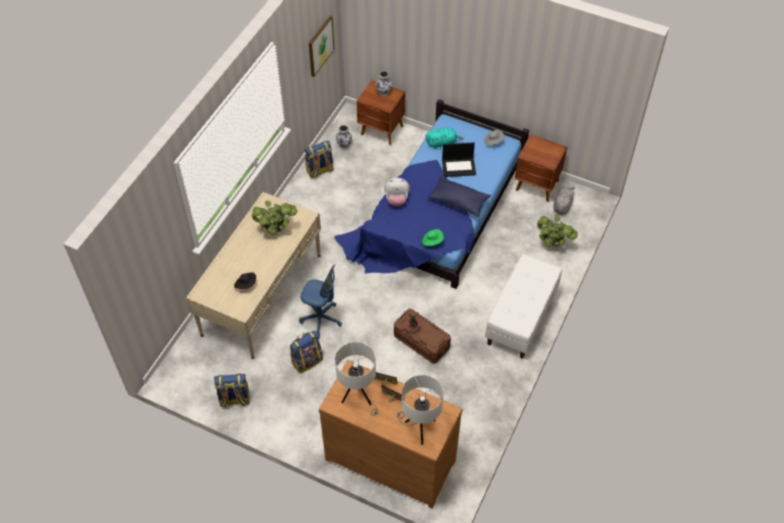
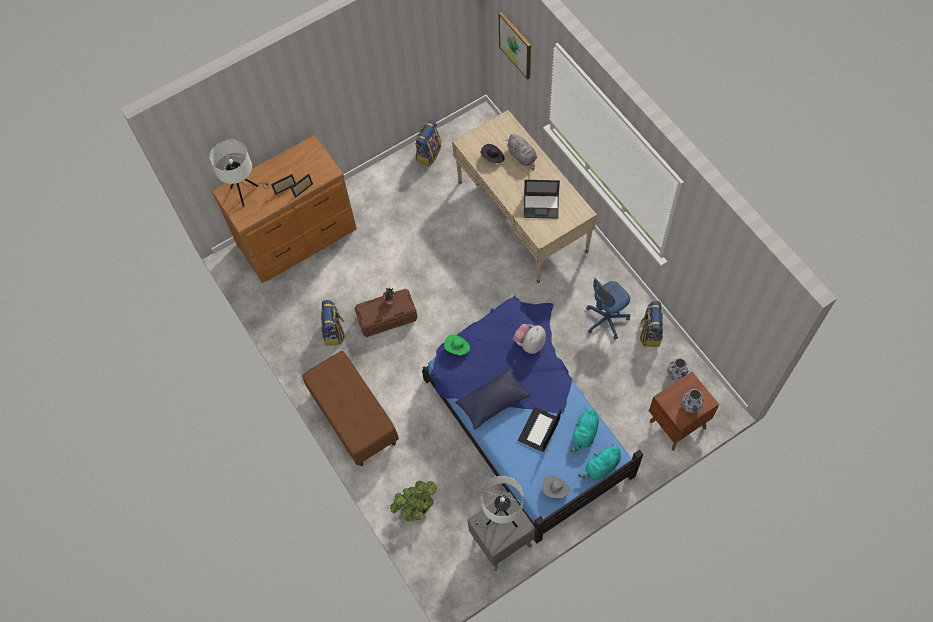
camera: 125 degrees right, 10 degrees up
(276, 229) = (541, 206): potted plant -> laptop
(307, 360) = (429, 220): backpack -> backpack (334, 332)
(320, 46) = (735, 307): picture -> picture (515, 45)
(321, 319) = (465, 250): blue office chair -> blue office chair (606, 320)
(358, 398) = (303, 165): white table lamp -> white table lamp (500, 517)
(459, 125) = (601, 467): none -> turquoise plush toy
(521, 318) = (353, 417): white bench -> brown bench
(537, 186) = (501, 541): brown nightstand -> grey nightstand
(562, 205) = (459, 550): grey plush toy -> grey plush toy (522, 157)

